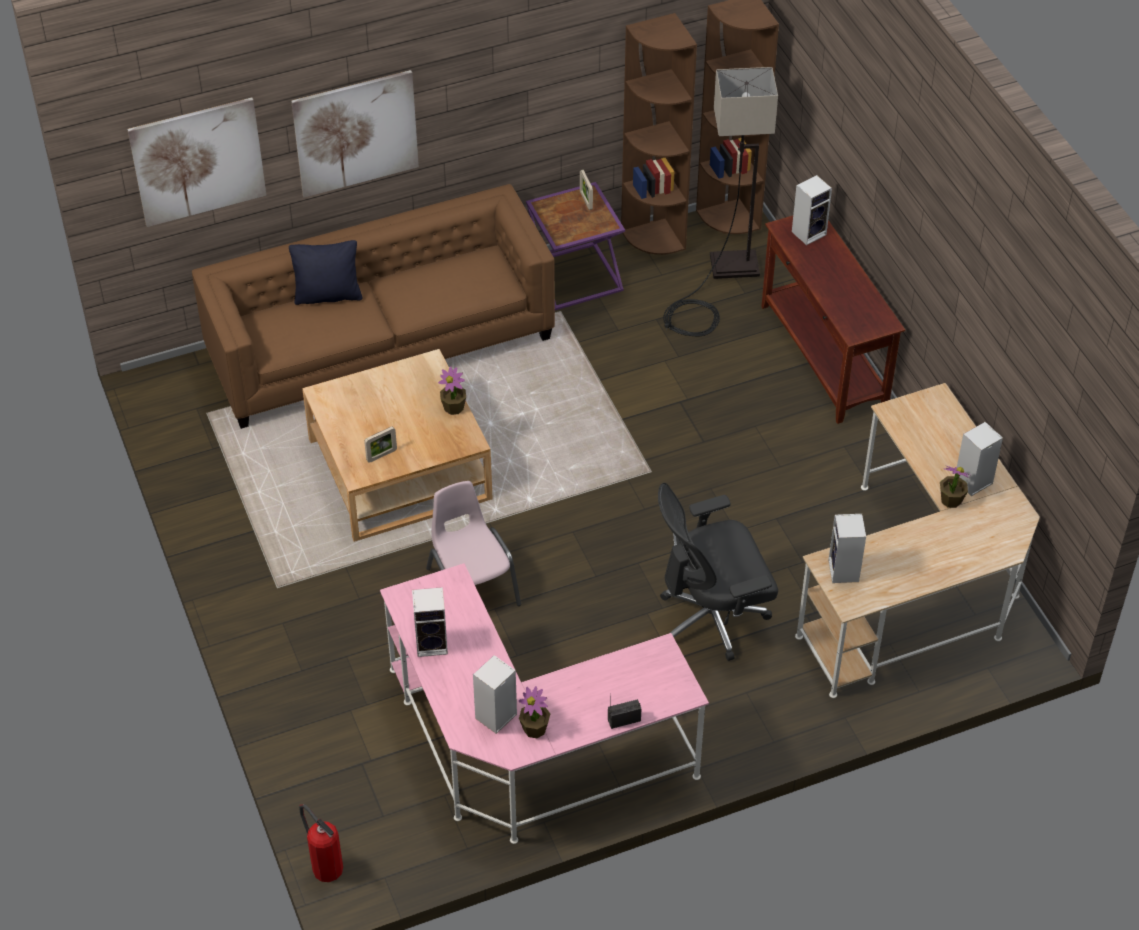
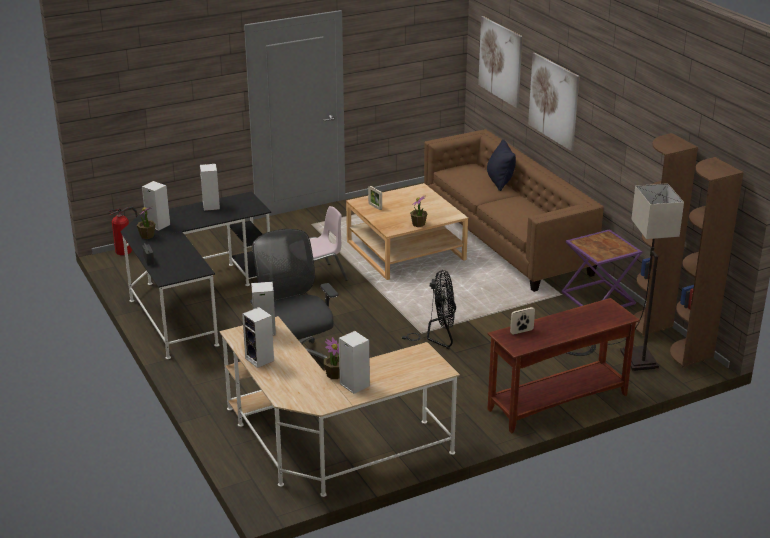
camera: 85 degrees right, 20 degrees down
(526, 752) = (193, 301): pink desk -> black desk
(586, 201) = (619, 248): picture frame -> picture frame (521, 331)
(650, 454) = (437, 333): none -> black fan
(809, 232) = (608, 315): speaker -> speaker (260, 360)

